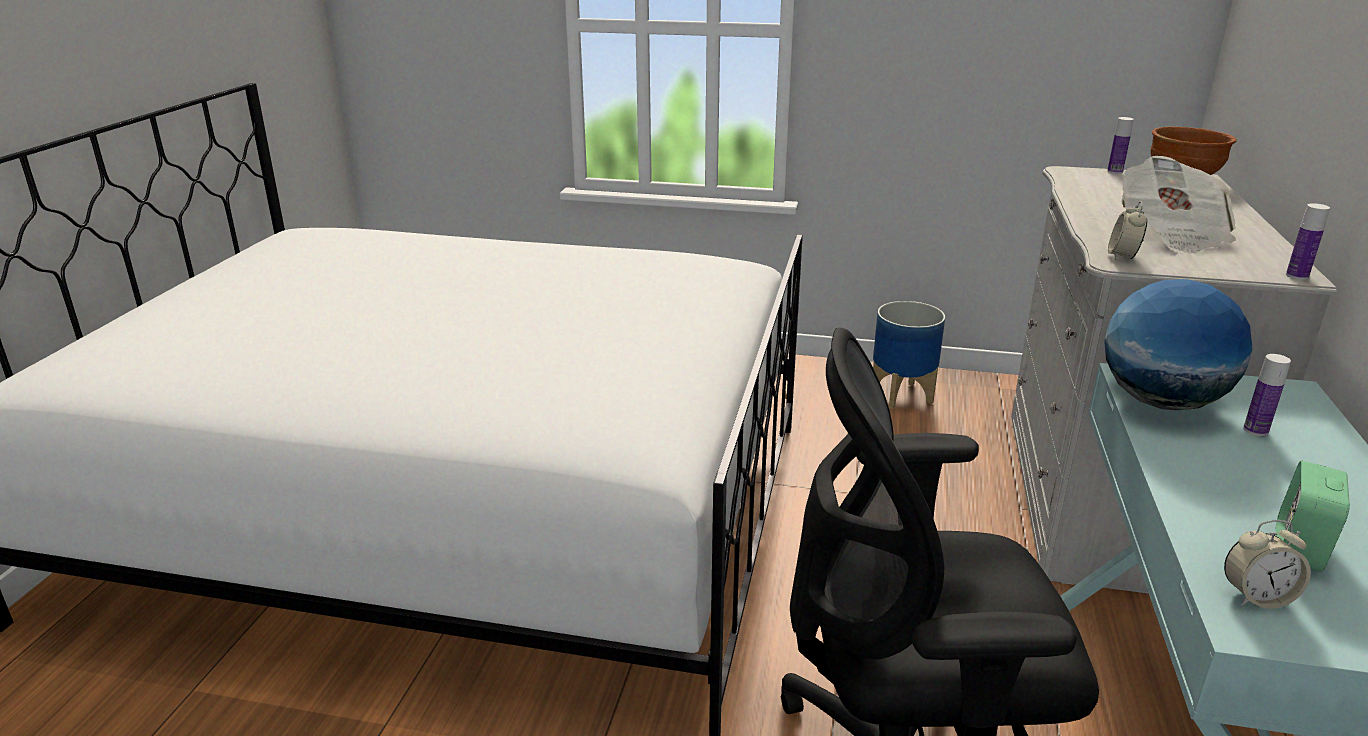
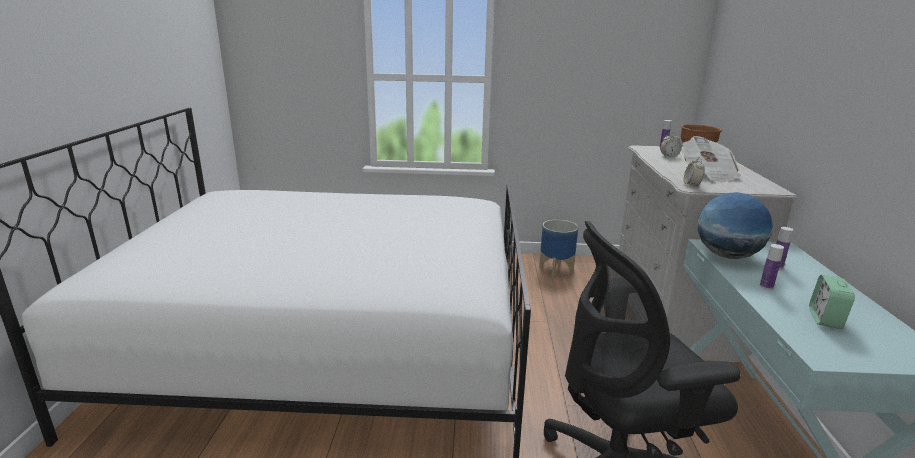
camera: 10 degrees left, 5 degrees down
(1256, 597) = (818, 343): alarm clock -> alarm clock (669, 156)
(1297, 276) = (776, 191): bottle -> bottle (766, 286)

